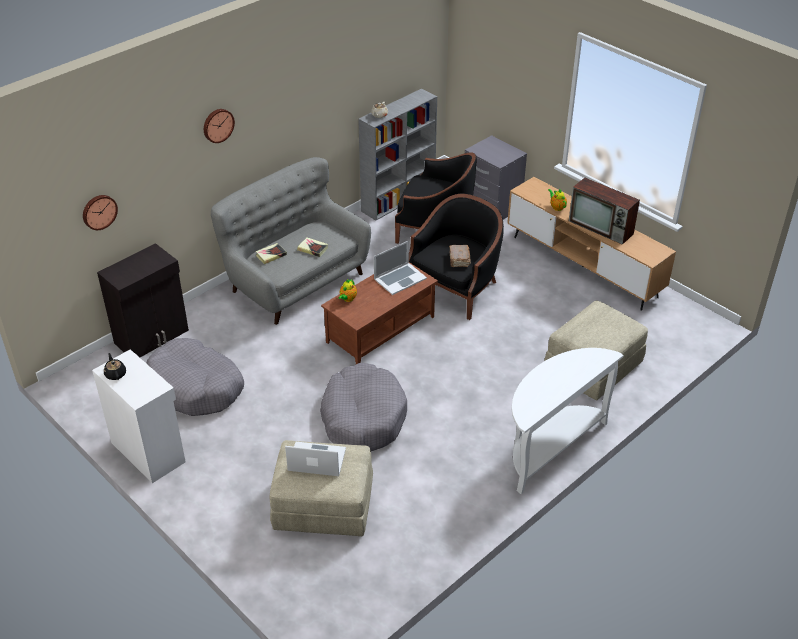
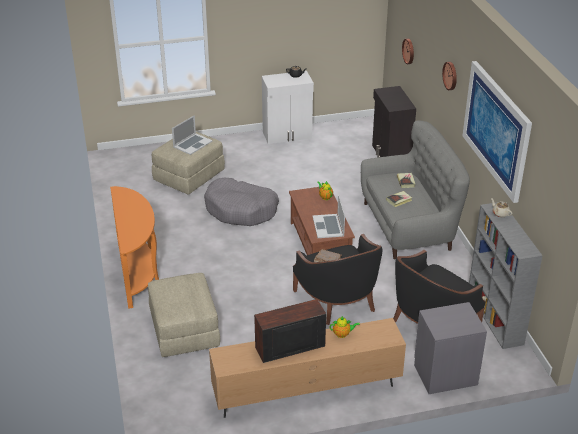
camera: 120 degrees right, 5 degrees down
(196, 387) = (327, 160): grey dog bed -> none
(321, 78) = (496, 129): none -> picture
(550, 447) = (138, 273): white console table -> orange console table

